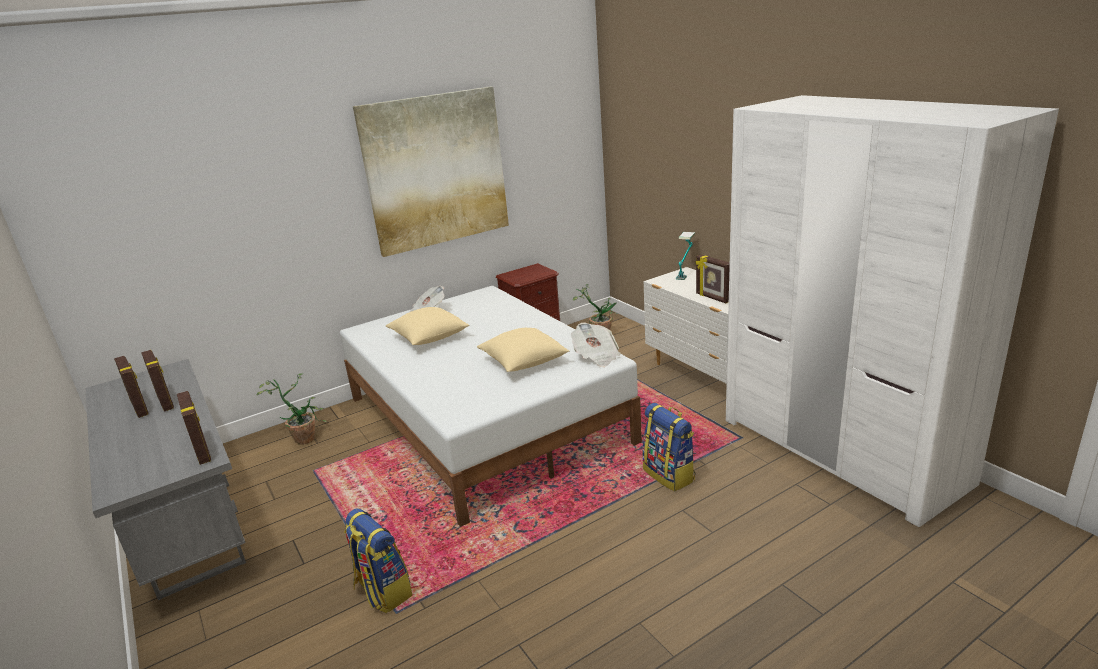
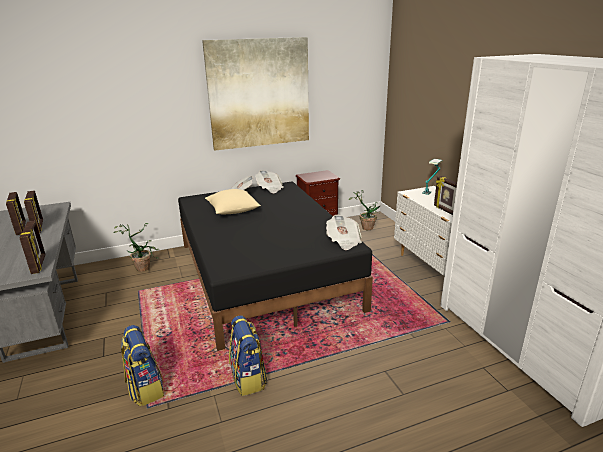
camera: 10 degrees right, 0 degrees up
(466, 300) = (269, 188): none -> newspaper
(485, 419) = (265, 275): white bed -> black bed
(524, 362) = (289, 237): beige pillow -> none
(669, 475) = (384, 340): backpack -> backpack (249, 378)

